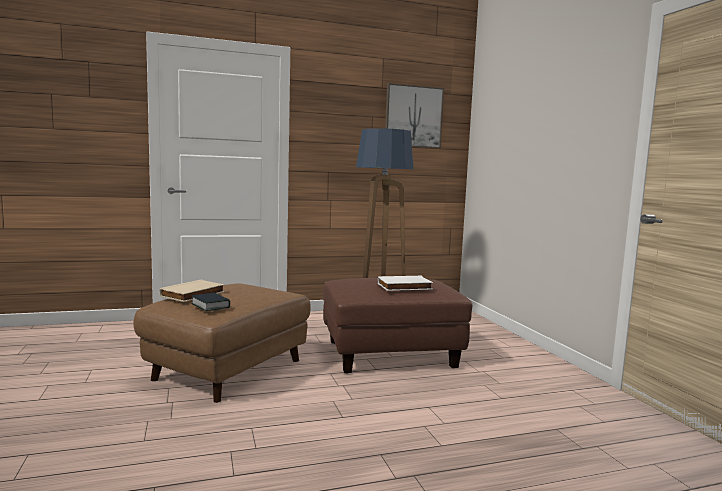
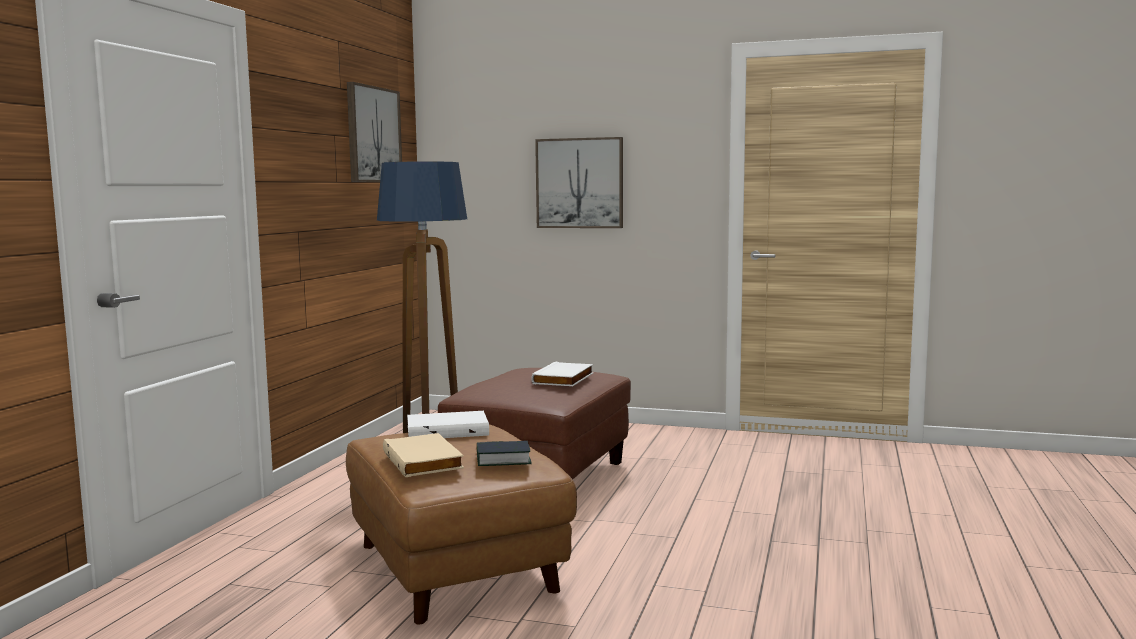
camera: 55 degrees left, 0 degrees up
(258, 289) = (448, 430): none -> white book
(539, 148) = (579, 183): none -> picture

